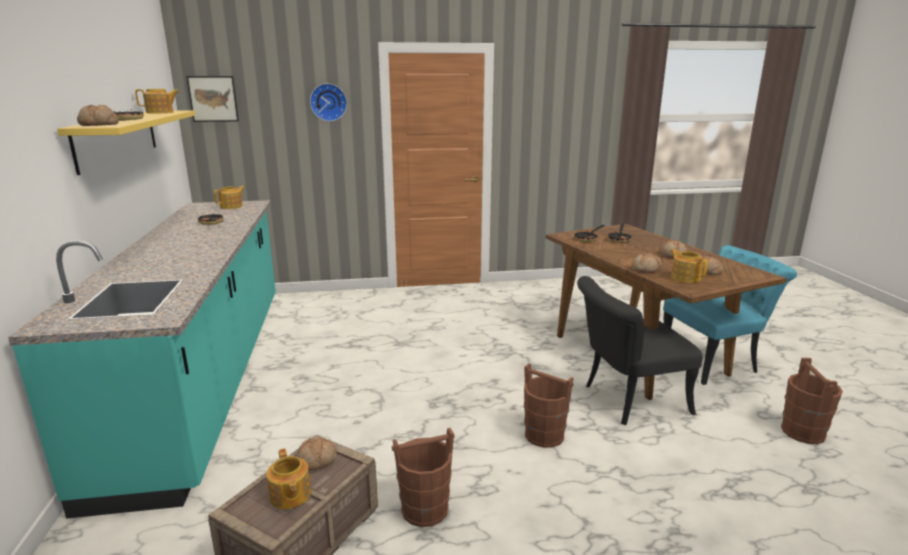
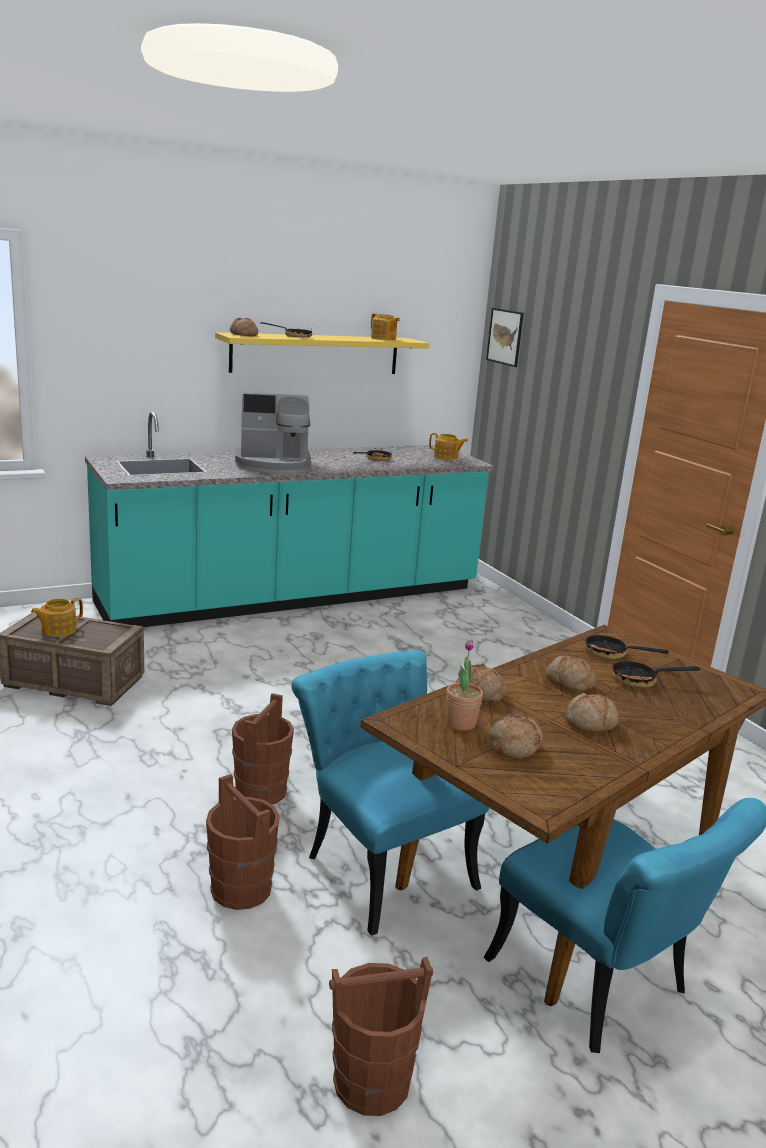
camera: 70 degrees right, 0 degrees up
(187, 253) = (274, 464): none -> coffee machine
(316, 460) = (103, 632): bread -> bread (568, 682)
(328, 102) = (591, 360): wall clock -> none
(424, 509) = (114, 728): brown bucket -> brown bucket (241, 888)
(626, 401) = (380, 862): black chair -> turquoise chair
(685, 277) = (461, 723): teapot -> potted plant

